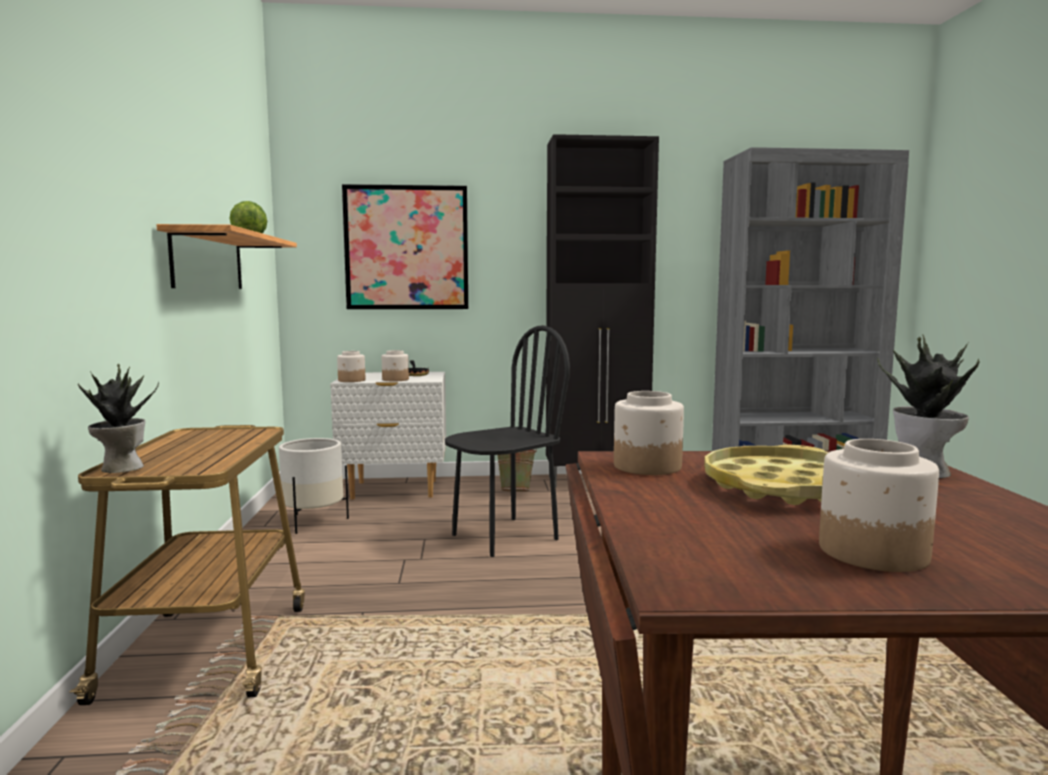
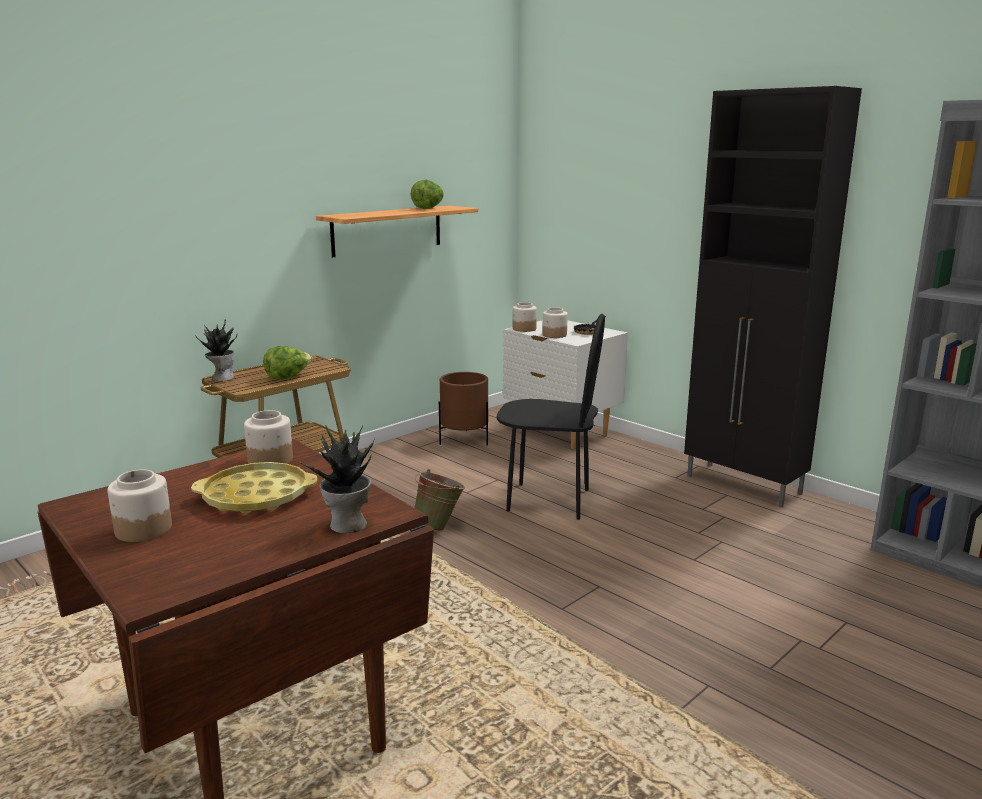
camera: 50 degrees right, 10 degrees up
(227, 448) = (288, 377): none -> lettuce
(313, 522) = (464, 440): white planter -> brown planter
(406, 248) = (608, 205): picture -> none
(516, 492) = (645, 468): green bucket -> green bucket (439, 527)

